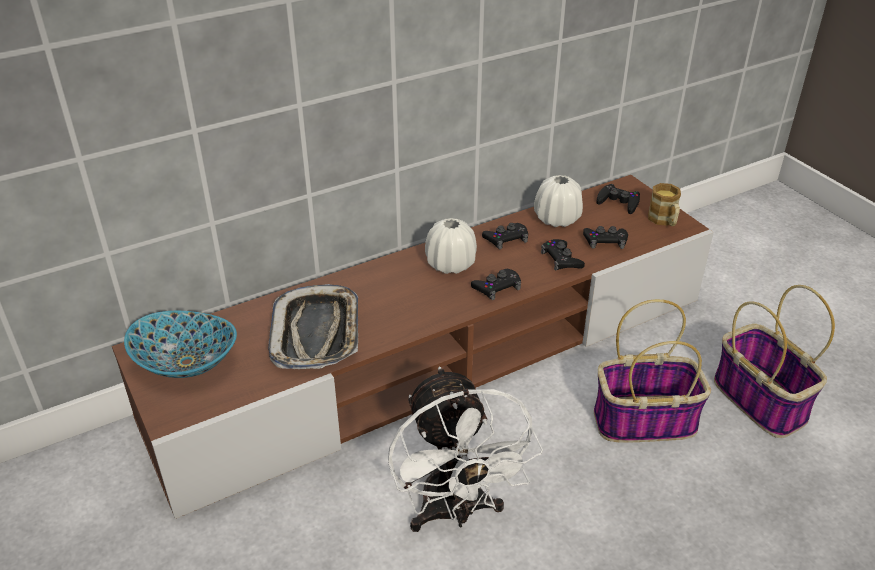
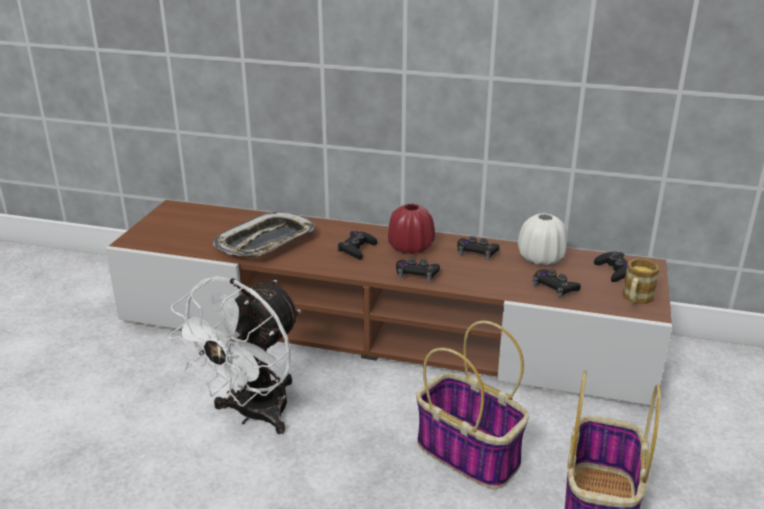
camera: 45 degrees right, 10 degrees down
(187, 362) = (182, 222): bowl -> none
(450, 264) = (411, 247): white vase -> red vase
(561, 259) = (496, 281): black game controller -> black game controller (356, 249)

